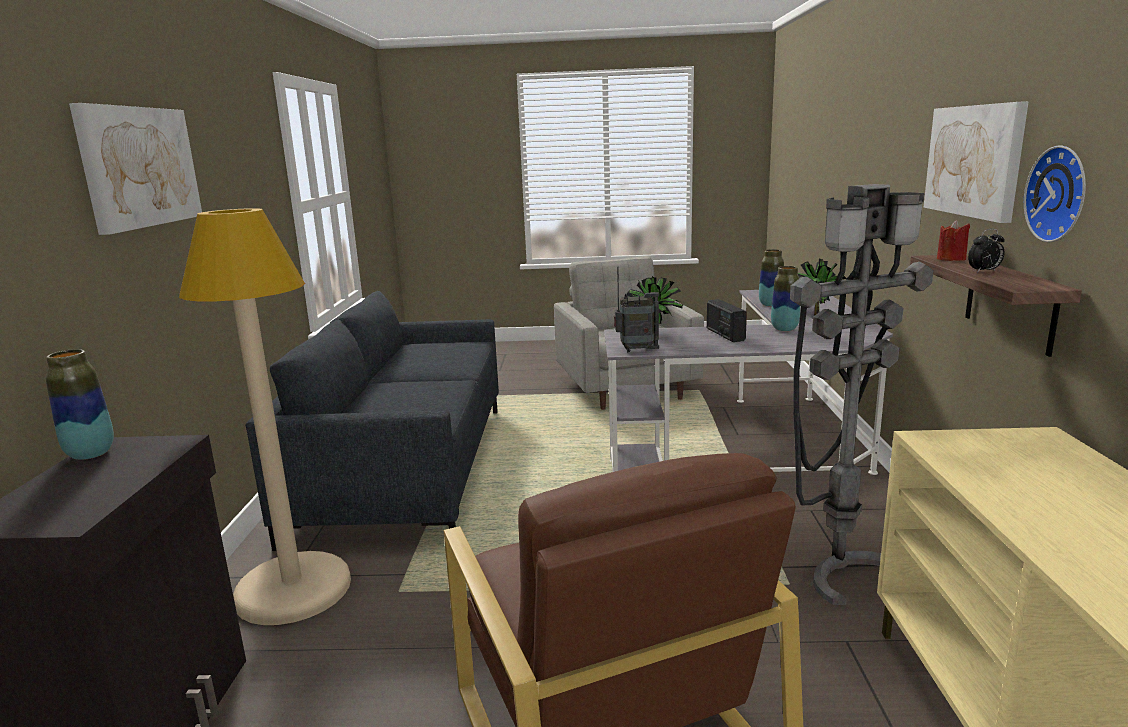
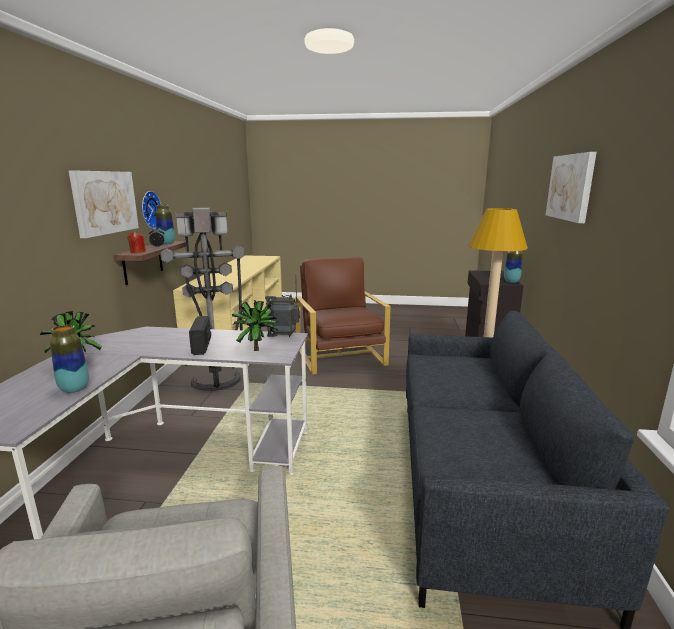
camera: 175 degrees left, 0 degrees up
(784, 329) = (147, 348): vase -> vase (166, 243)

